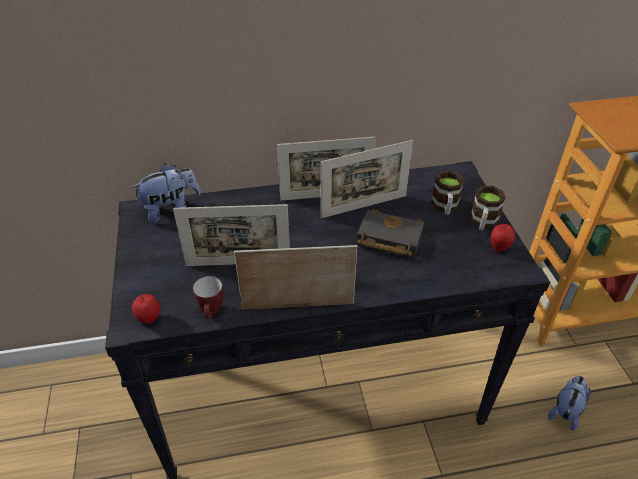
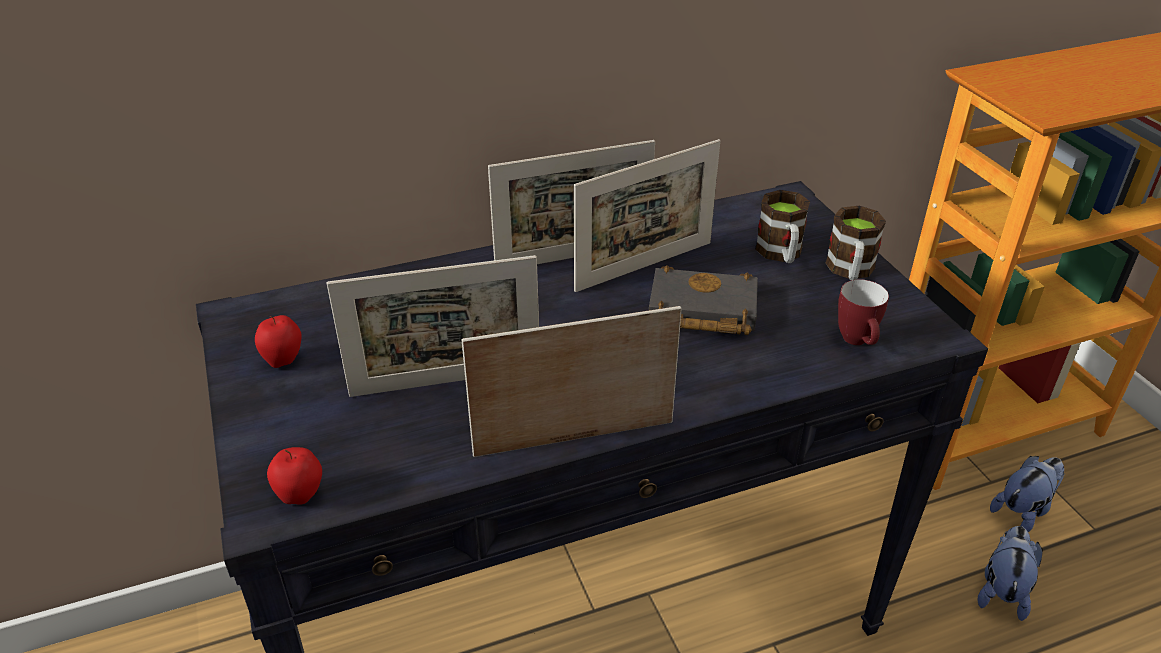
camera: 10 degrees left, 5 degrees down
(171, 209) = (298, 306): plush toy -> plush toy (1023, 511)
(212, 313) = (418, 471): mug -> mug (858, 342)
(499, 247) = (889, 305): apple -> apple (284, 361)

